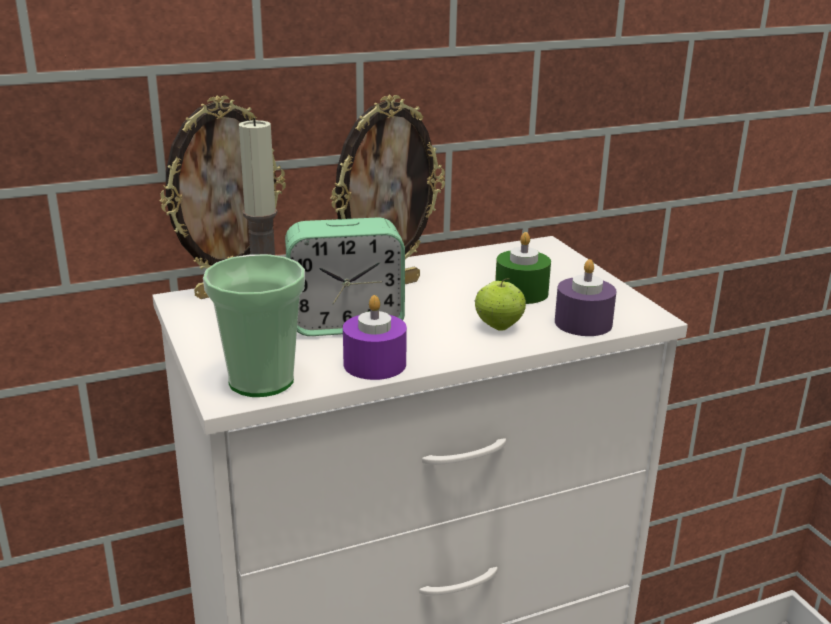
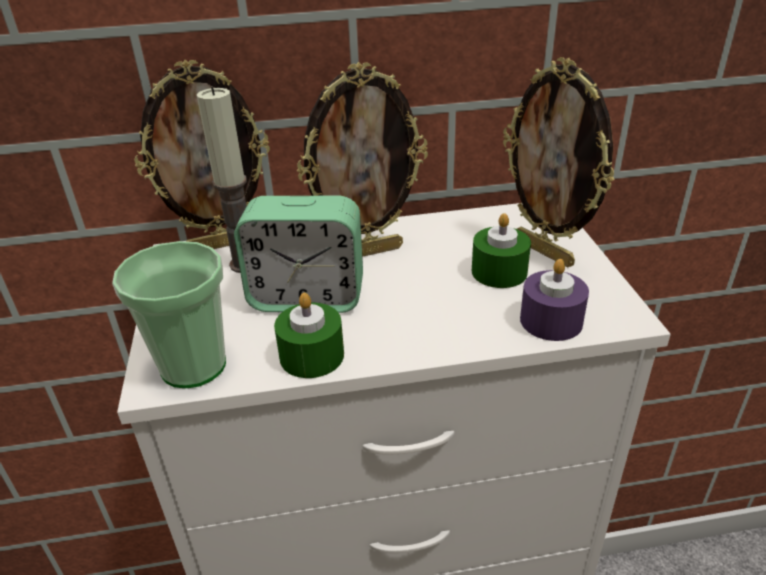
camera: 15 degrees right, 10 degrees up
(374, 364) = (312, 355): purple candle -> green candle
(498, 326) = (458, 317): apple -> none
(557, 275) = (545, 252): none -> picture frame

